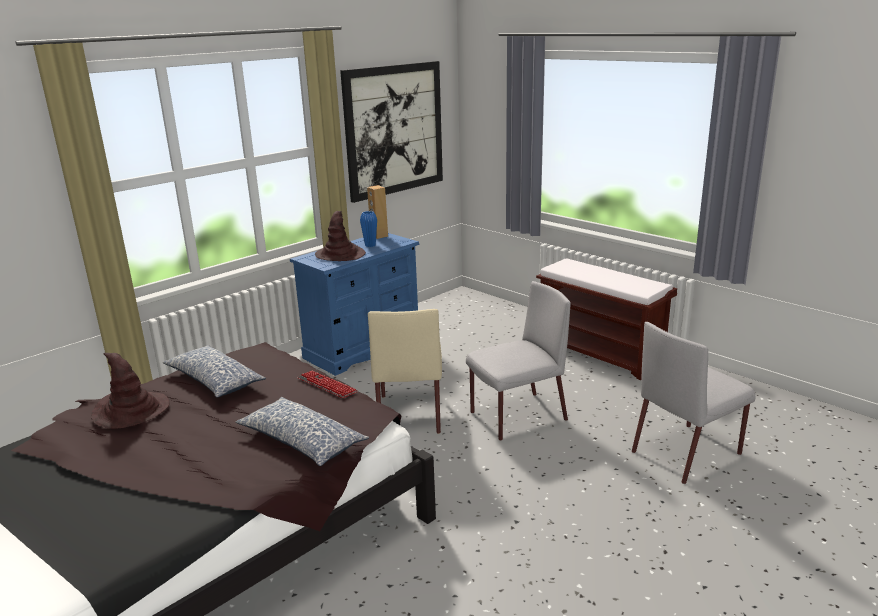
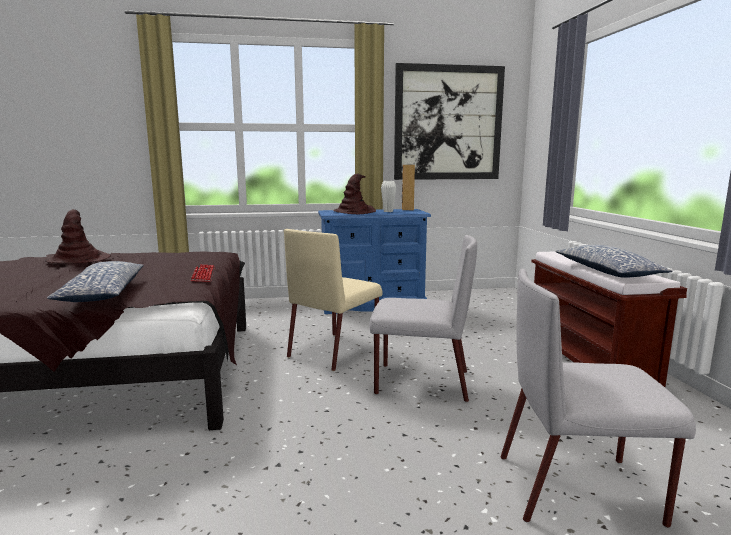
camera: 35 degrees right, 10 degrees down
(214, 381) = (154, 259): pillow -> pillow (606, 272)
(370, 245) = (388, 211): blue vase -> white vase

